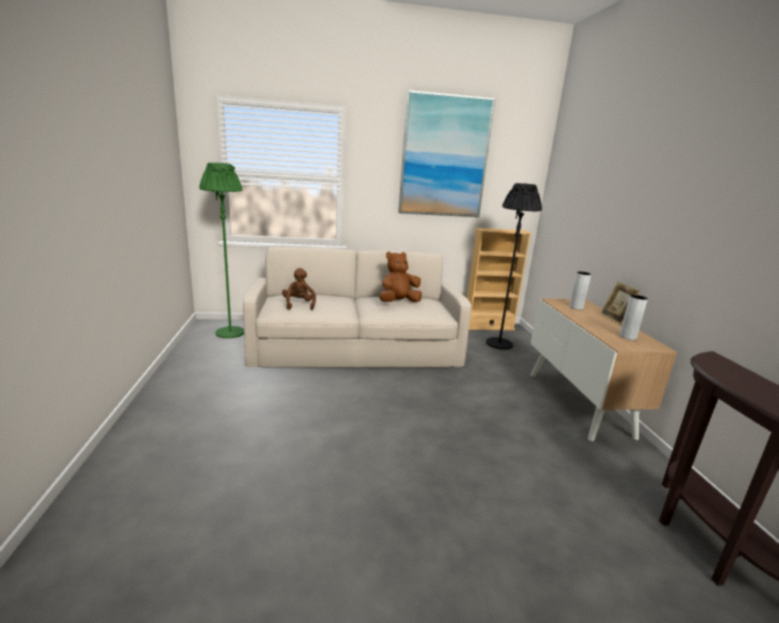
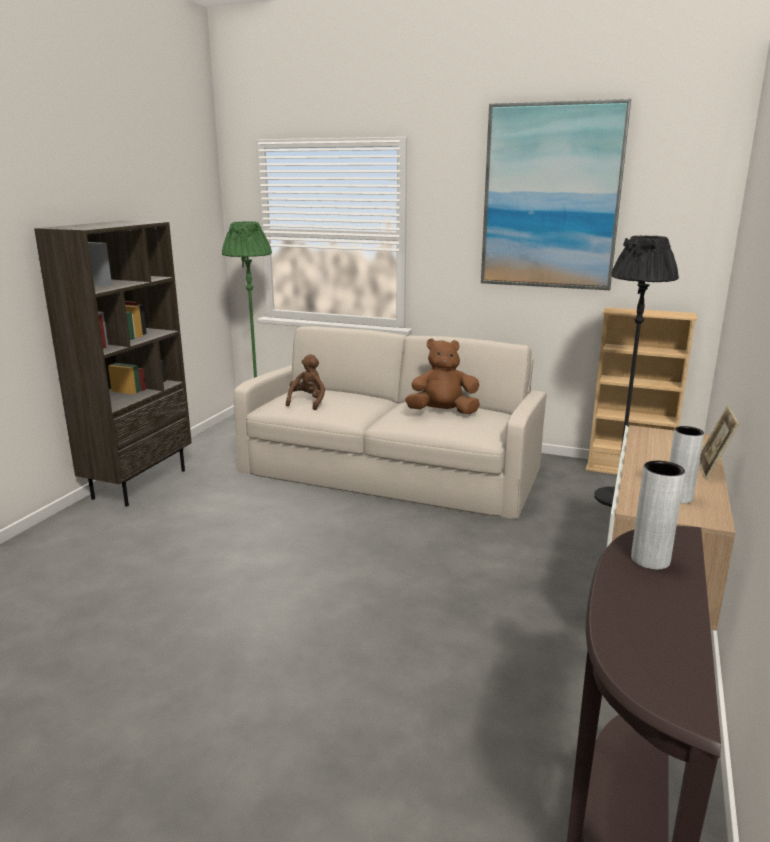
camera: 30 degrees right, 0 degrees up
(166, 391) = (139, 483): none -> brown bookcase
(576, 307) = (668, 445): grey vase -> grey vase (650, 560)

